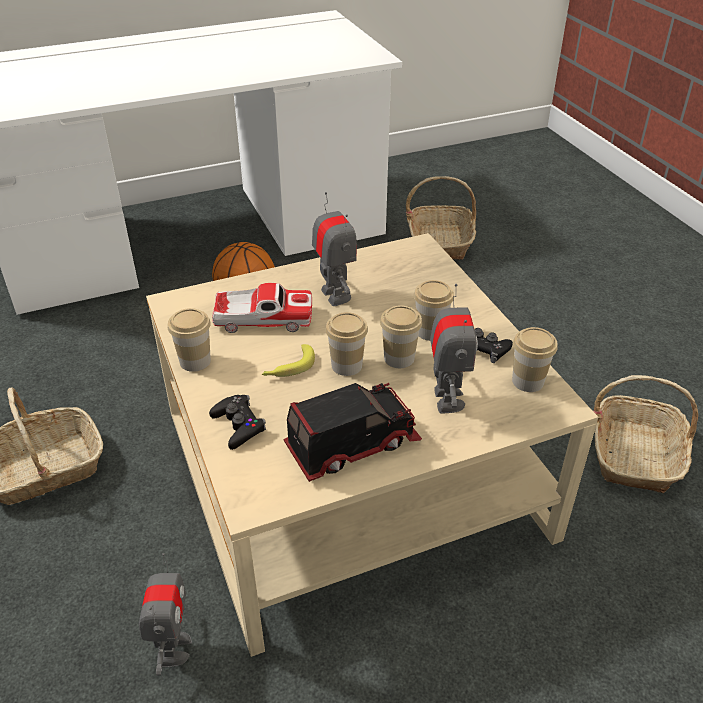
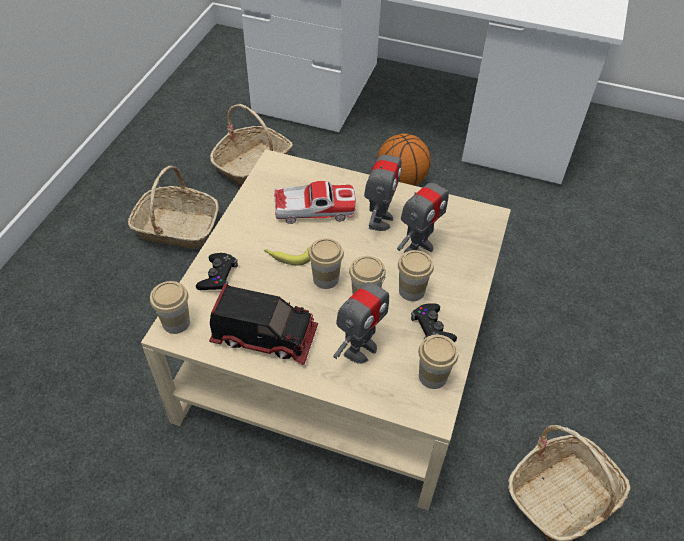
camera: 40 degrees right, 10 degrees up
(174, 648) = (139, 385): toy robot -> toy robot (418, 248)
(195, 361) = (242, 215): cup -> cup (176, 322)
(263, 318) = (314, 209): toy car -> toy car turned 45 degrees counterclockwise
(440, 242) = (602, 216): basket -> basket (253, 164)

